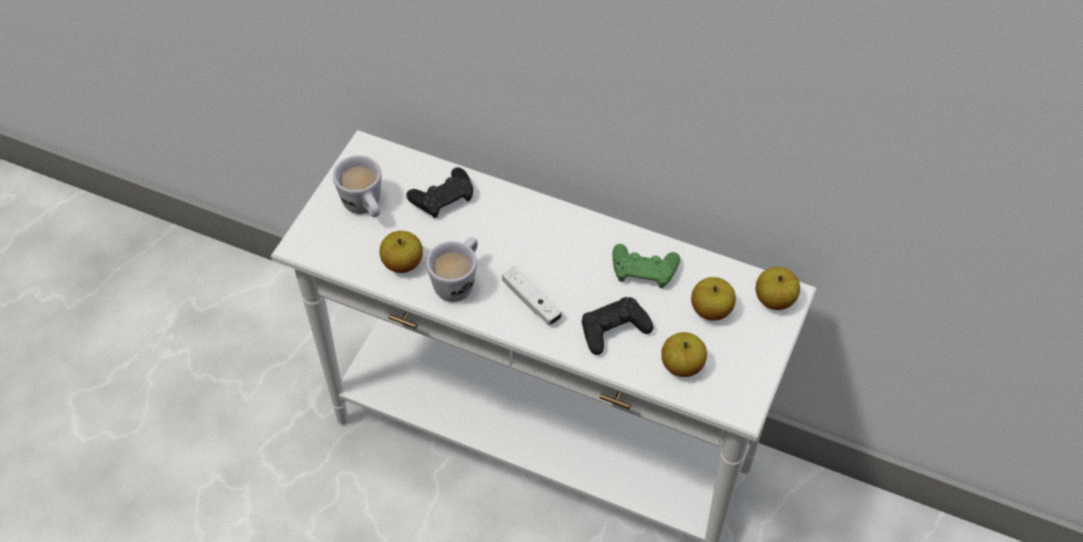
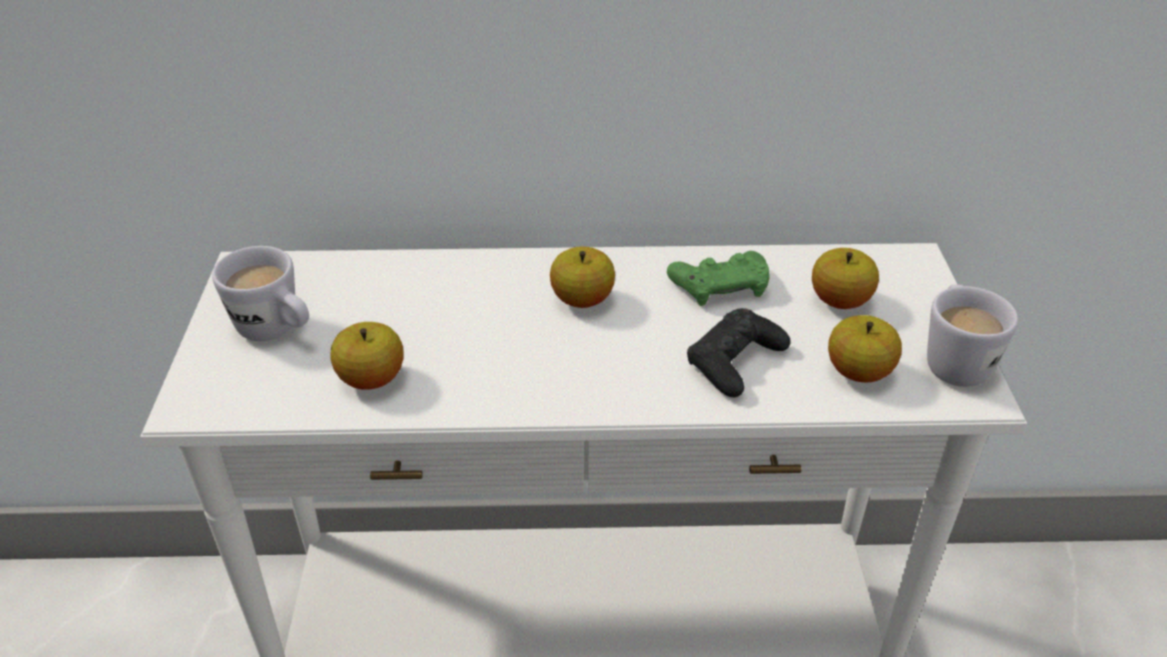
camera: 25 degrees left, 15 degrees down
(443, 197) = (389, 288): black game controller -> none
(458, 281) = (472, 375): white mug -> white mug (953, 360)
(531, 301) = (595, 365): white game controller -> none
(774, 300) = (904, 268): apple -> apple (582, 300)

